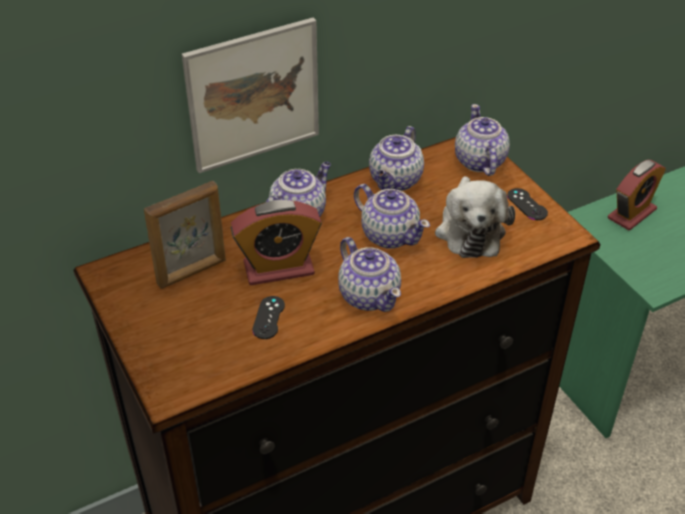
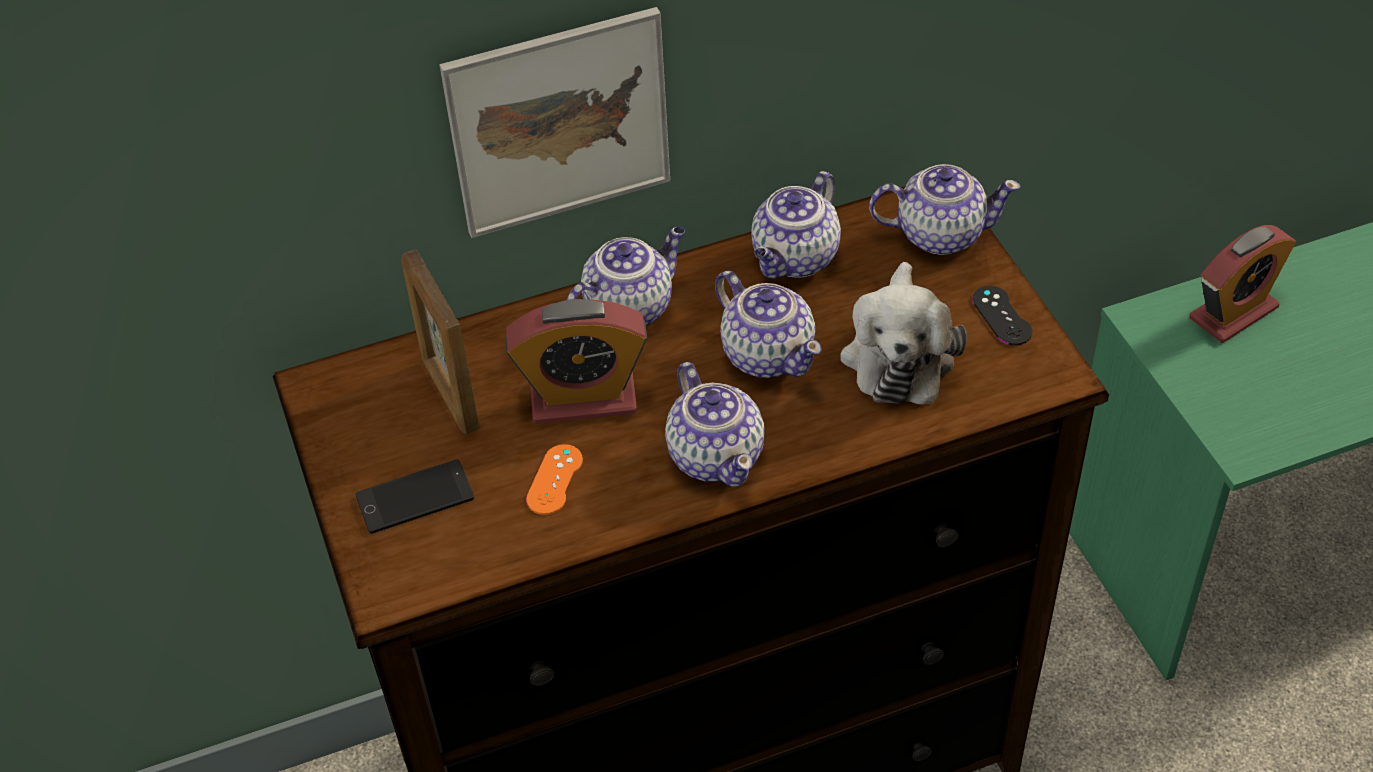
camera: 10 degrees right, 5 degrees up
(179, 335) = (415, 498): none -> phone
(192, 272) = (450, 395): picture frame -> picture frame turned 90 degrees clockwise
(268, 317) = (554, 480): black game controller -> orange game controller
(479, 162) = (939, 233): teapot -> teapot turned 90 degrees clockwise

